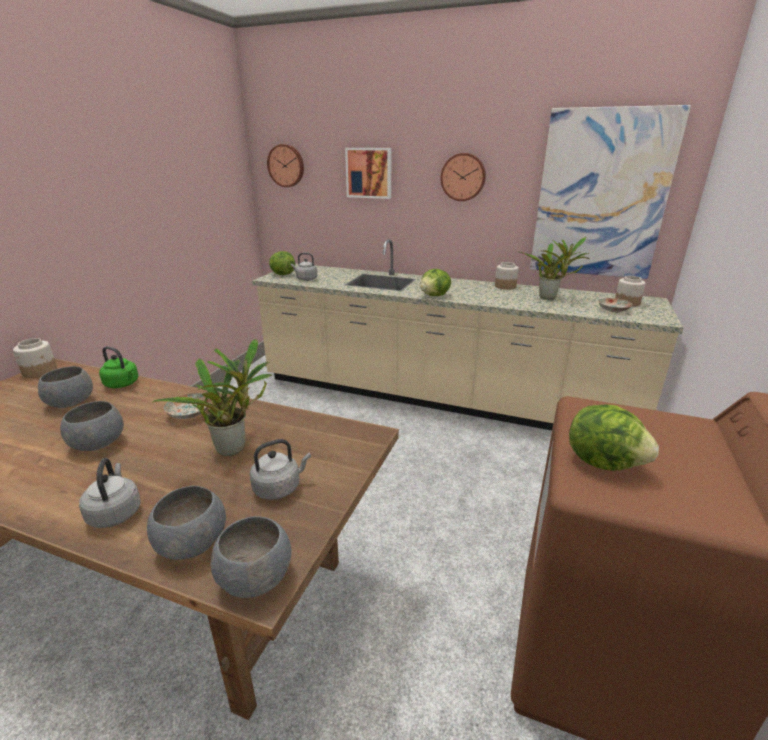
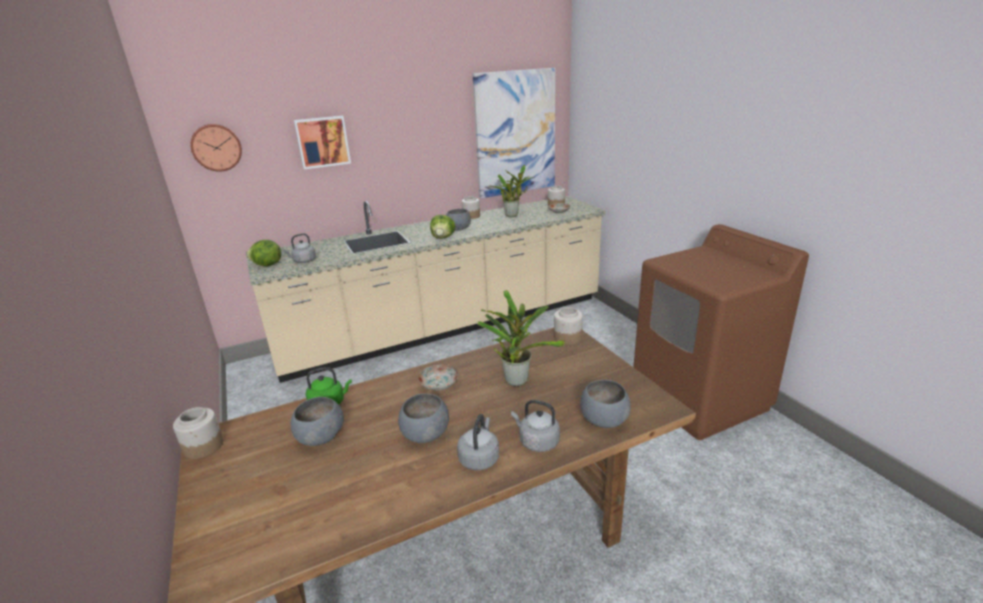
camera: 45 degrees left, 0 degrees up
(256, 576) = (655, 406): grey bowl -> grey bowl (458, 229)
(279, 488) = (583, 377): grey kettle -> grey kettle (479, 458)
(357, 441) = (567, 338): none -> jar
(463, 177) = (414, 133): wall clock -> none
(603, 461) = (708, 276): lettuce -> none

